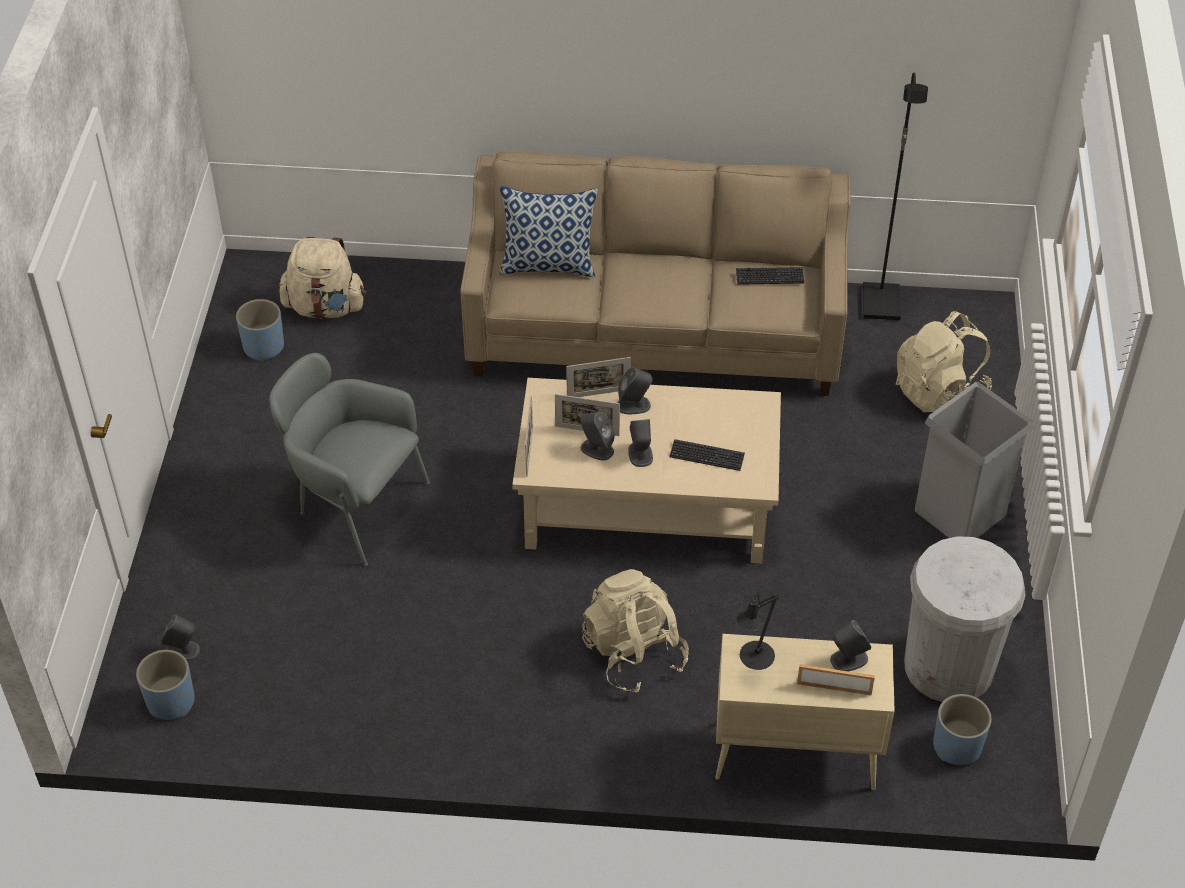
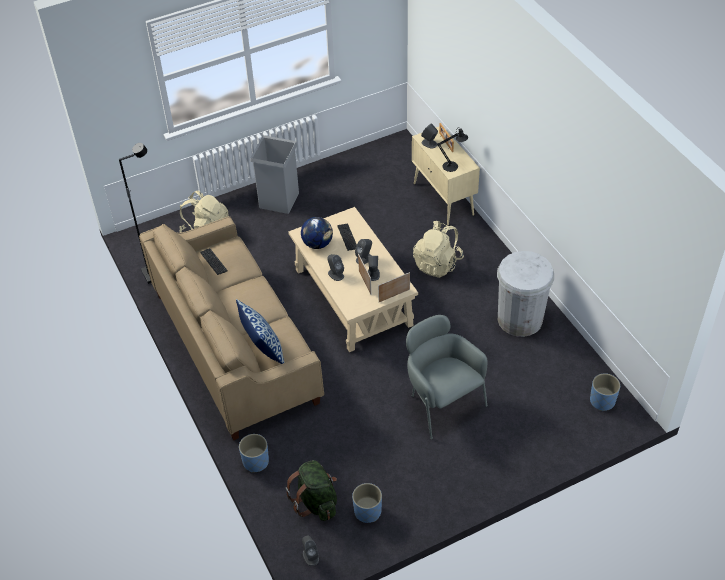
camera: 120 degrees left, 0 degrees up
(183, 650) = (575, 415): grey speaker -> grey speaker (310, 556)
(325, 307) = (316, 502): beige backpack -> green backpack
(354, 505) = (441, 402): grey armchair -> grey armchair turned 150 degrees clockwise
(598, 394) = (338, 290): picture frame -> none
(721, 414) = (317, 244): none -> globe
(949, 666) = (364, 175): white trash can -> white trash can (520, 319)
(957, 746) = (400, 161): blue planter -> blue planter (255, 462)

